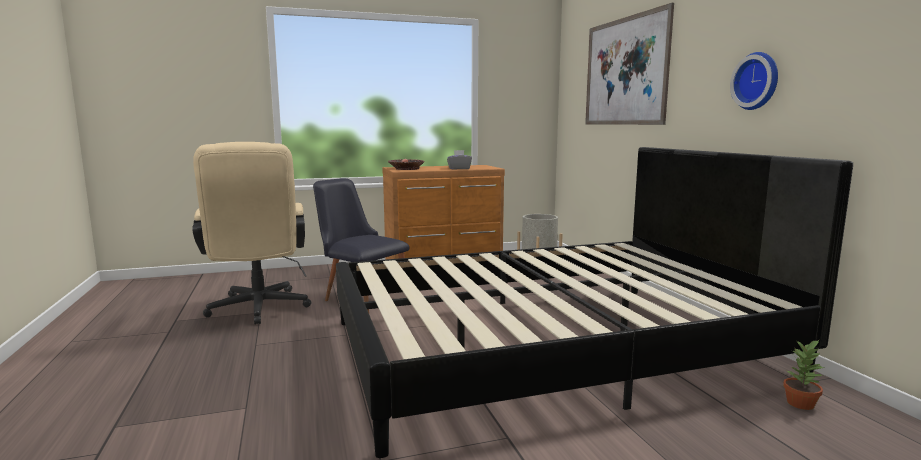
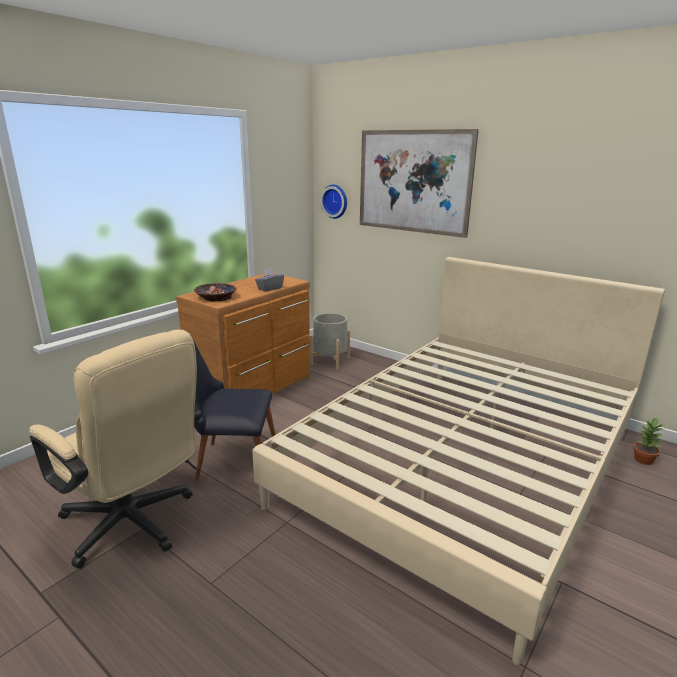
camera: 35 degrees left, 10 degrees up
(551, 348) = (465, 466): black bed -> beige bed
(757, 81) = (572, 215): wall clock -> wall clock (335, 201)

